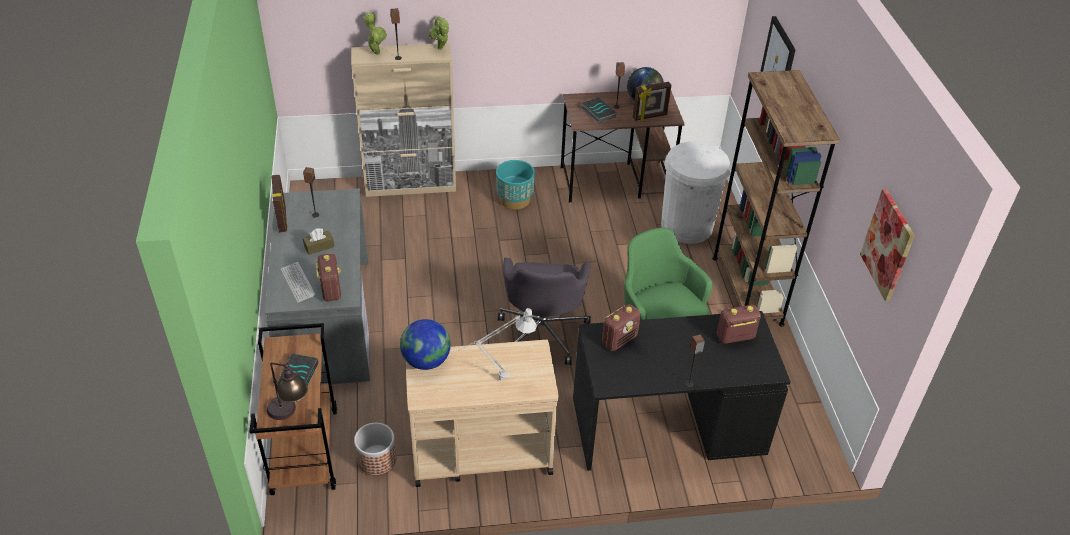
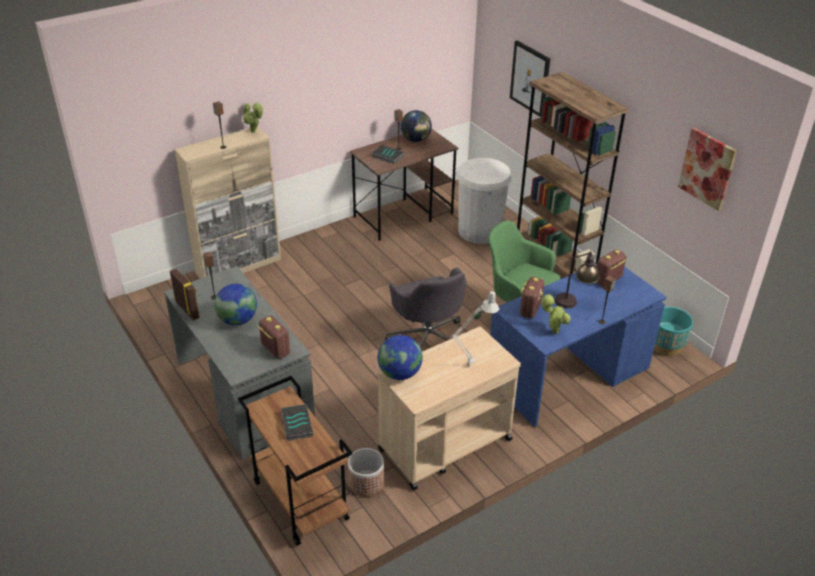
camera: 25 degrees left, 5 degrees down
(290, 413) = (313, 455): table lamp -> table lamp (574, 302)
(298, 283) = (242, 353): keyboard -> none
(319, 246) = (238, 320): brown tissue box -> globe
(376, 52) = (200, 147): potted plant -> potted plant (553, 331)
(514, 200) = (334, 251): turquoise planter -> turquoise planter (665, 346)
(650, 116) = (429, 149): picture frame -> none
(667, 427) = (568, 375): black desk -> blue desk

